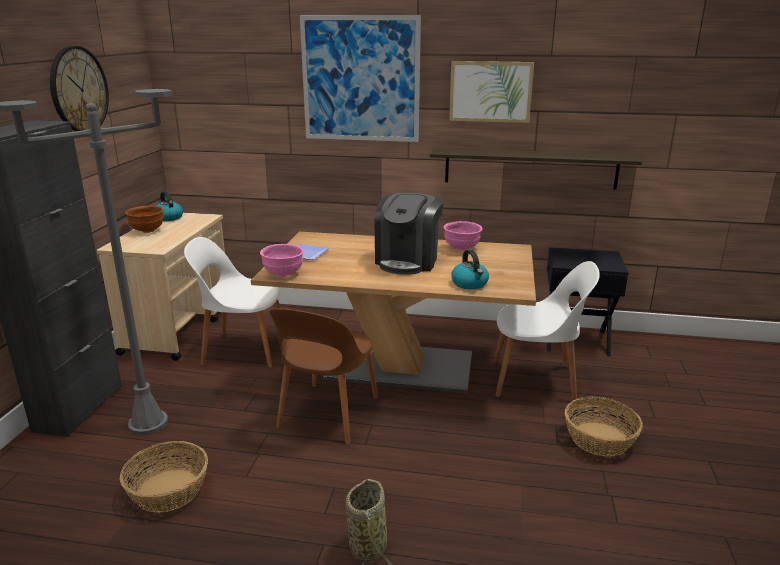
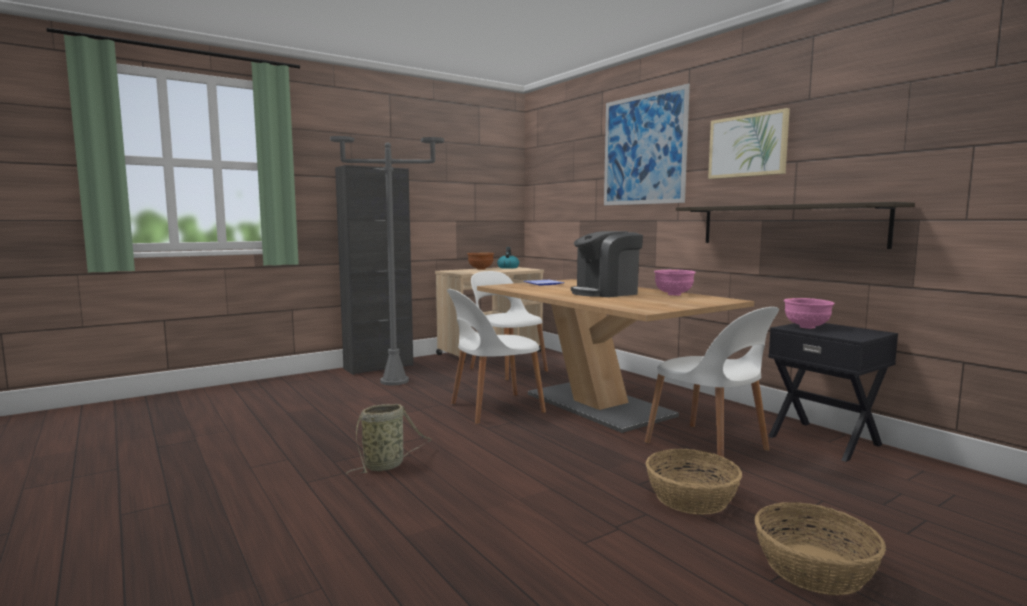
camera: 45 degrees right, 15 degrees down
(79, 90) = (447, 162): wall clock -> none
(169, 490) = (349, 406): basket -> basket (815, 568)
(284, 274) = (501, 287): pink bowl -> pink bowl (807, 327)
(327, 414) = (494, 408): brown chair -> white chair
(470, 284) = (617, 303): kettle -> none

